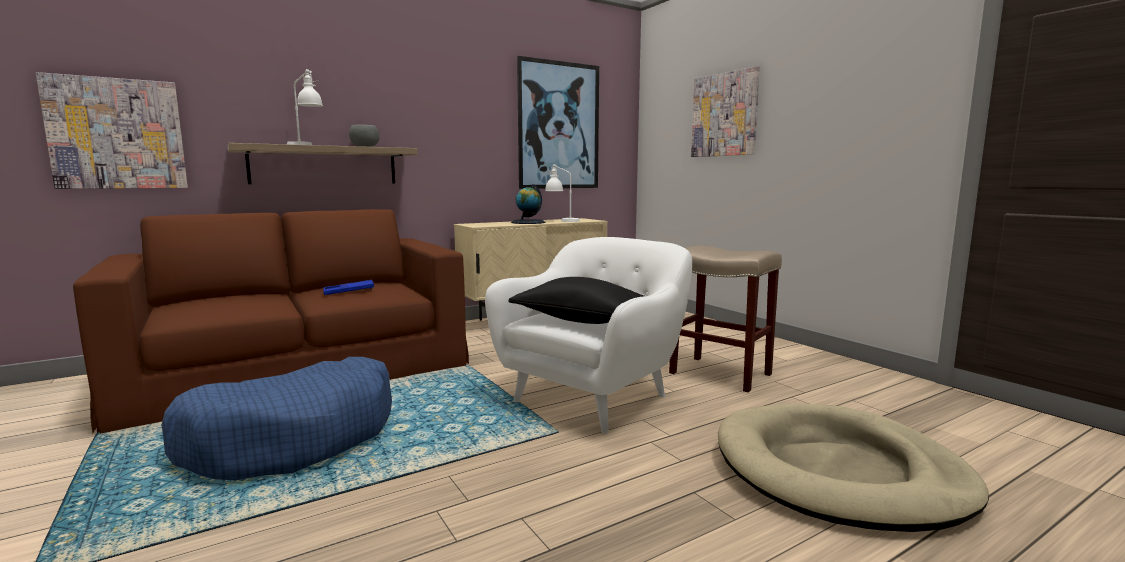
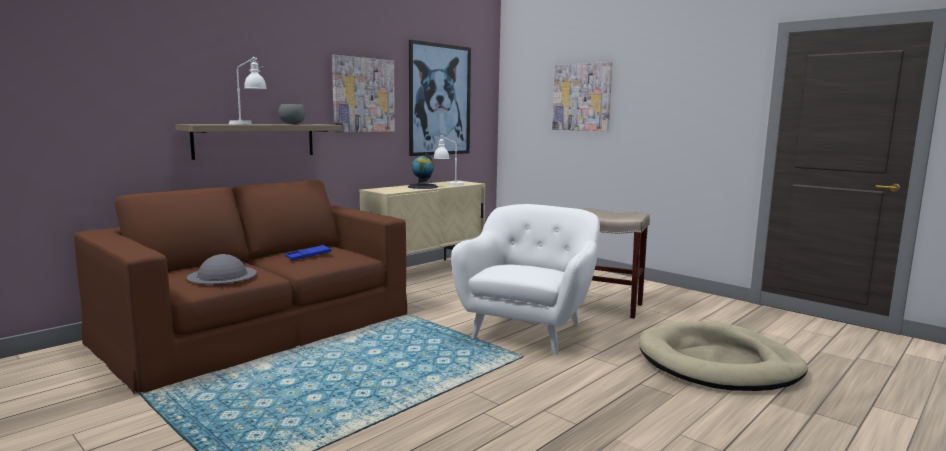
camera: 15 degrees left, 0 degrees up
(117, 134) = (80, 116): picture -> picture (363, 95)
(227, 306) = (222, 275): none -> grey hat
(294, 438) = (323, 379): blue dog bed -> none
(582, 320) = (530, 271): black pillow -> none

